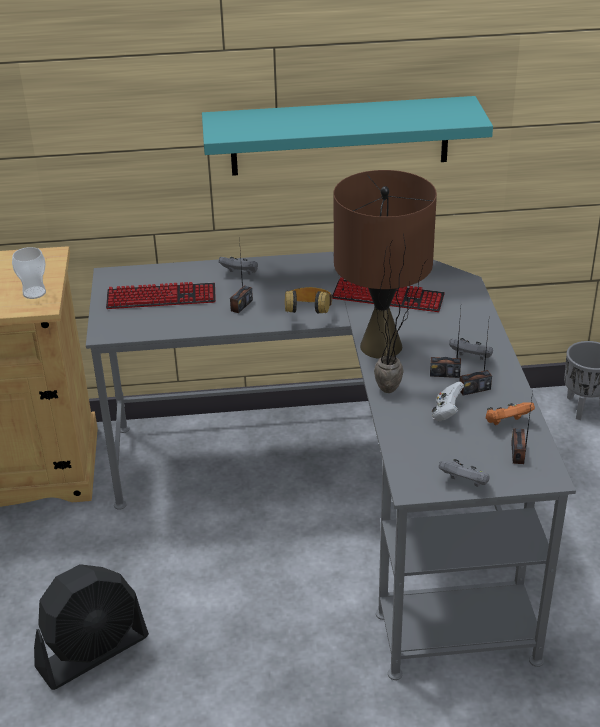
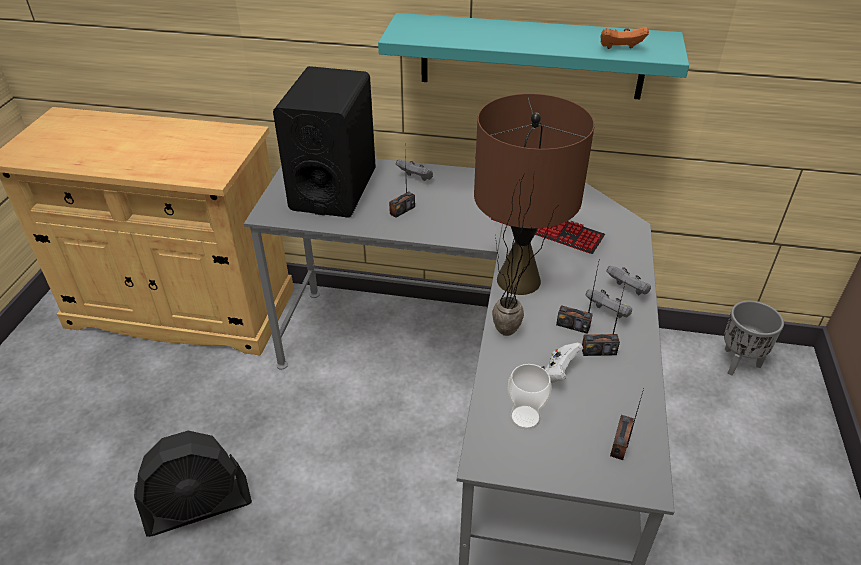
camera: 15 degrees right, 5 degrees up
(34, 293) = (213, 165): cup -> cup (525, 417)
(161, 298) = (333, 189): keyboard -> black speaker
(308, 314) = (461, 231): headphones -> none
(464, 483) = (545, 469): grey game controller -> grey game controller (627, 290)
(506, 423) = (620, 401): orange game controller -> orange game controller (620, 49)

